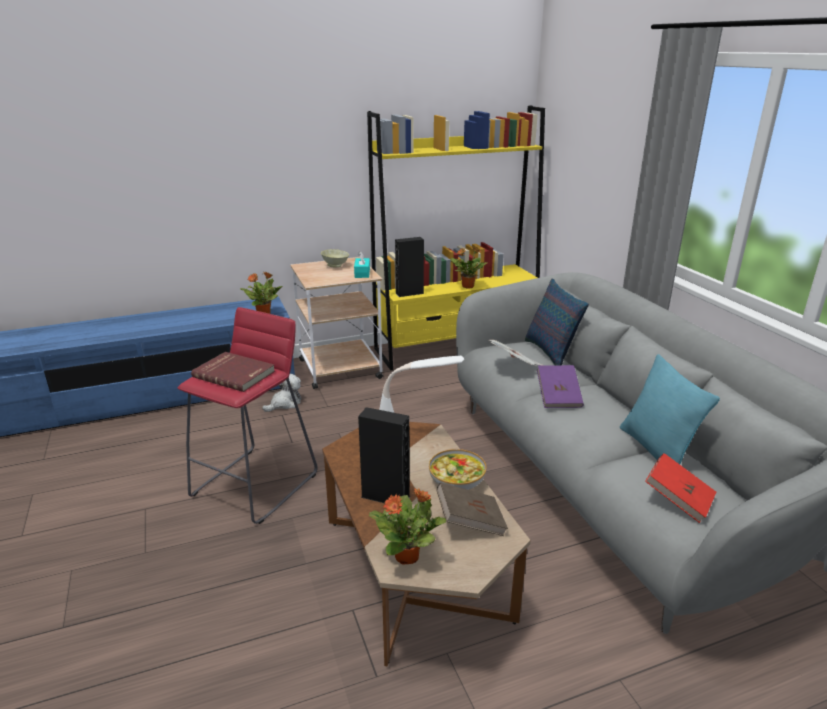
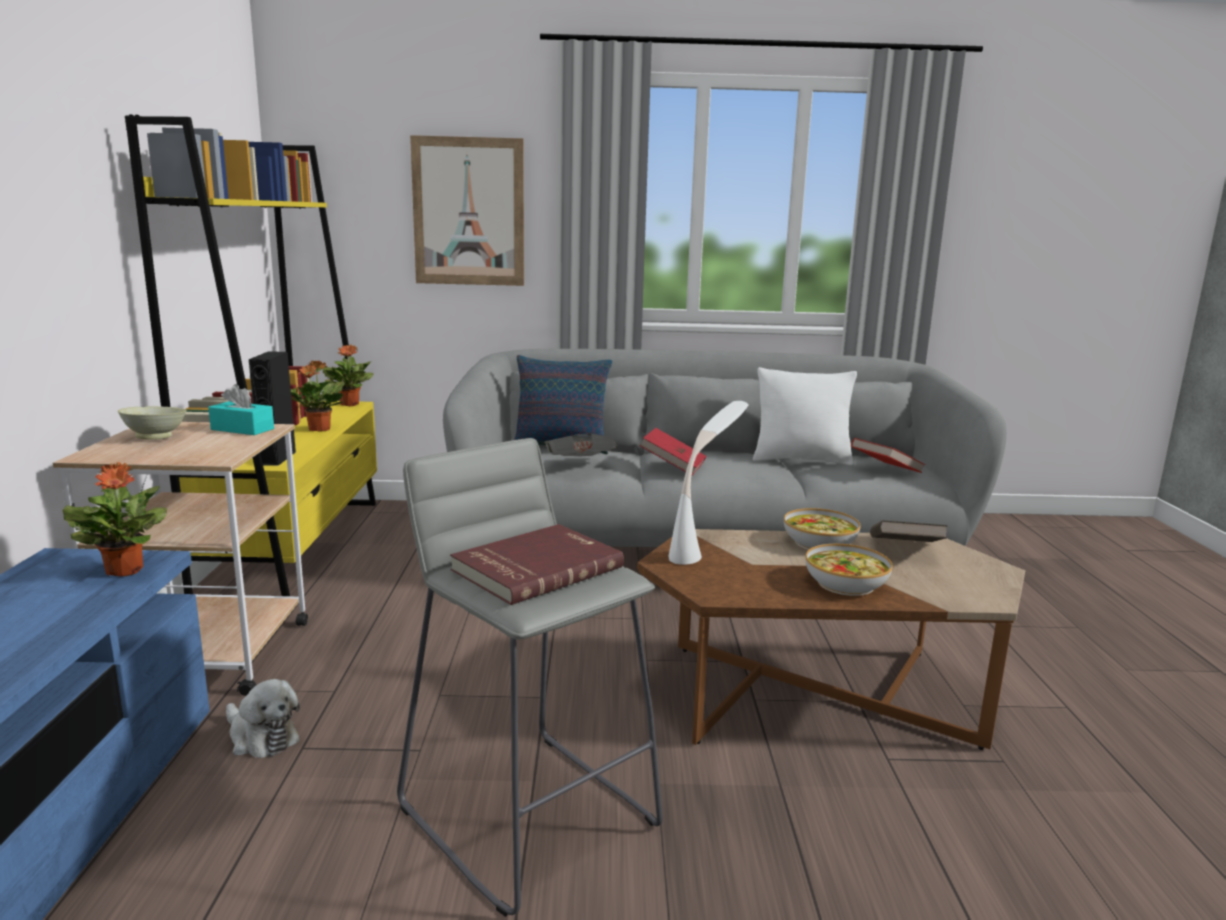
camera: 70 degrees left, 10 degrees down
(256, 484) = (529, 813): red stool -> grey stool
(285, 403) = (261, 737): plush toy -> plush toy turned 150 degrees clockwise
(385, 497) = (845, 583): black speaker -> bowl
(408, 556) = (968, 590): potted plant -> potted plant (350, 404)
(558, 397) = (672, 466): purple book -> red book
(609, 164) = (468, 212): none -> picture
(656, 450) = (801, 460): turquoise pillow -> white pillow

